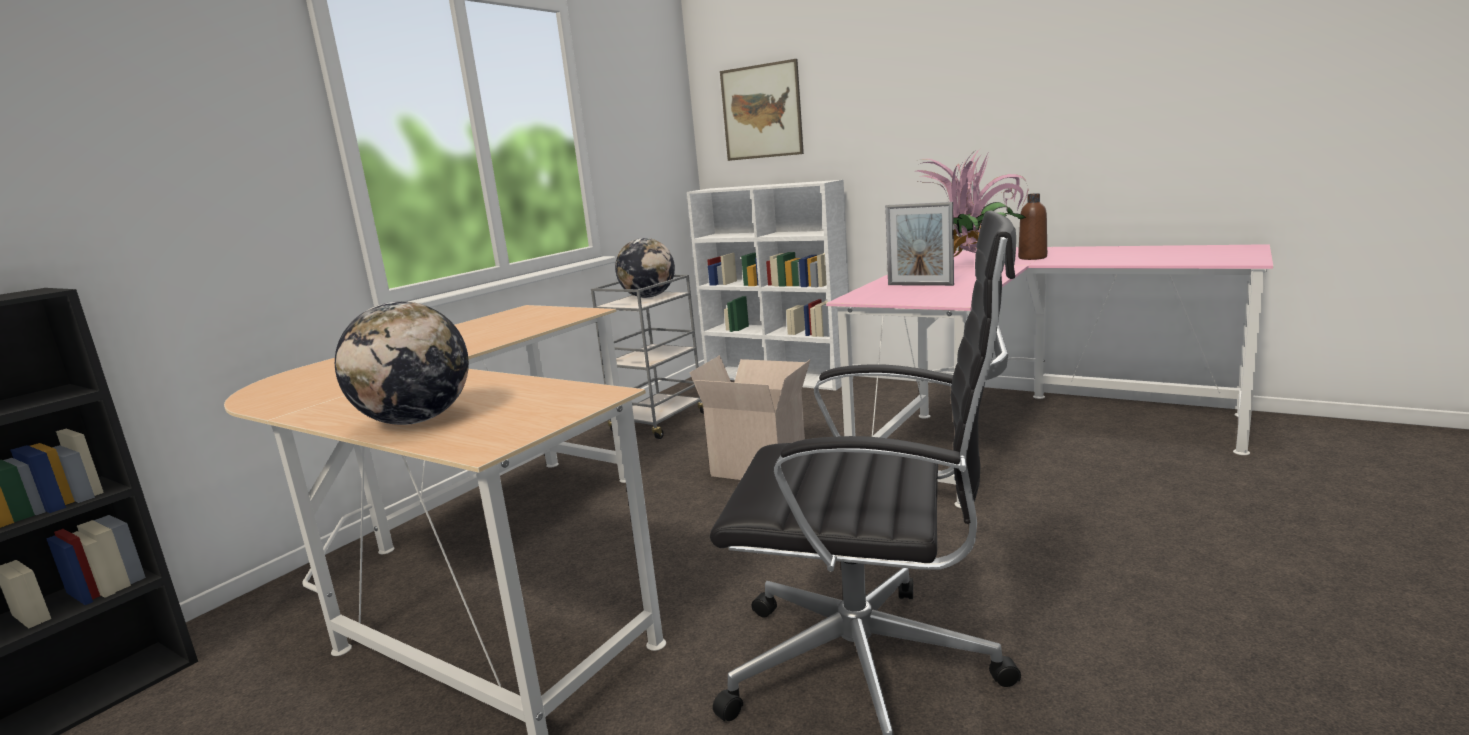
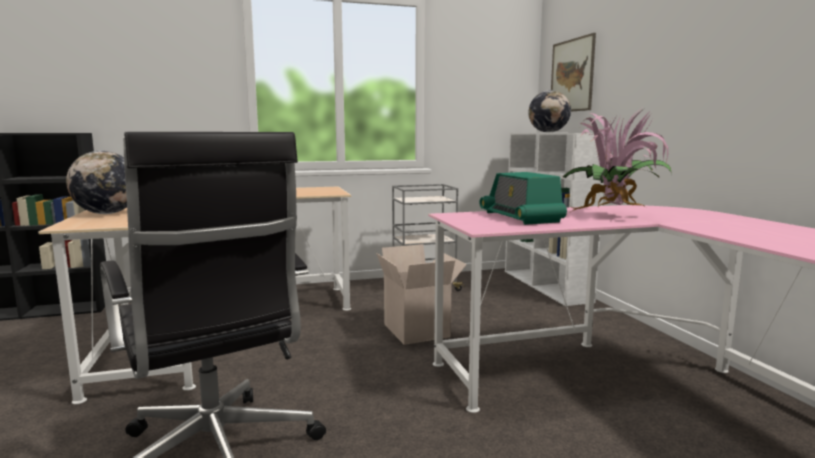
camera: 40 degrees right, 5 degrees down
(648, 297) = (430, 198): globe -> globe (548, 132)
(920, 285) = (520, 217): picture frame -> radio
(1032, 258) = (689, 220): brown bottle -> none

